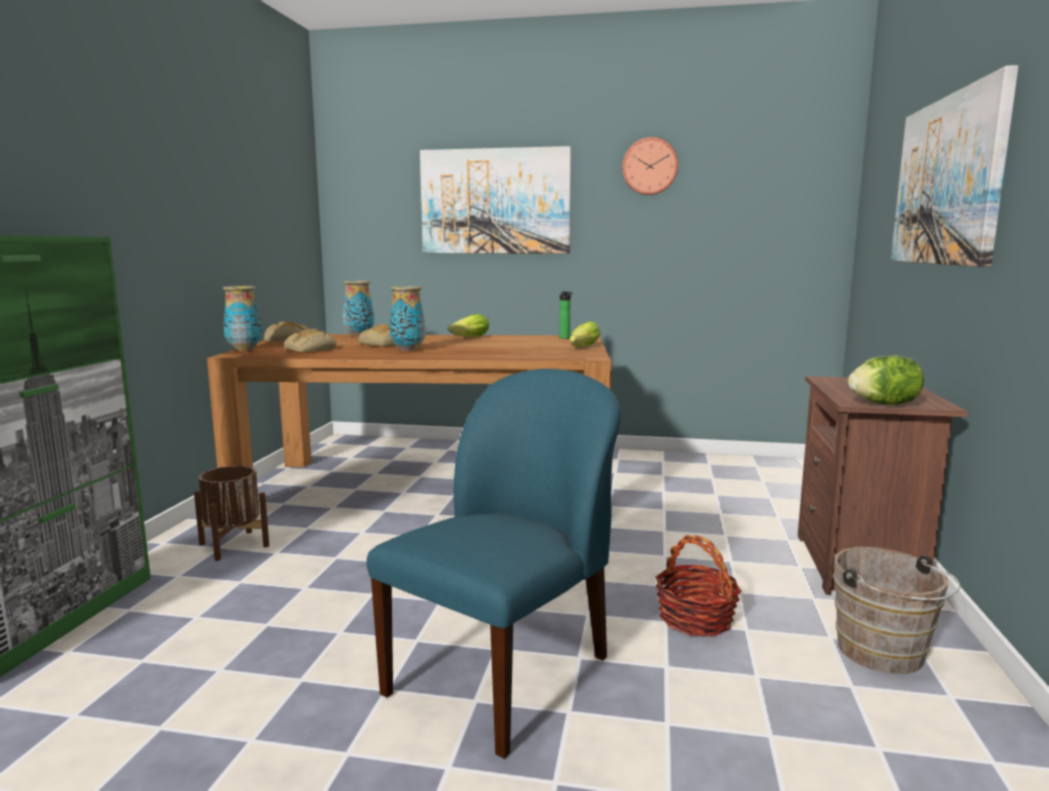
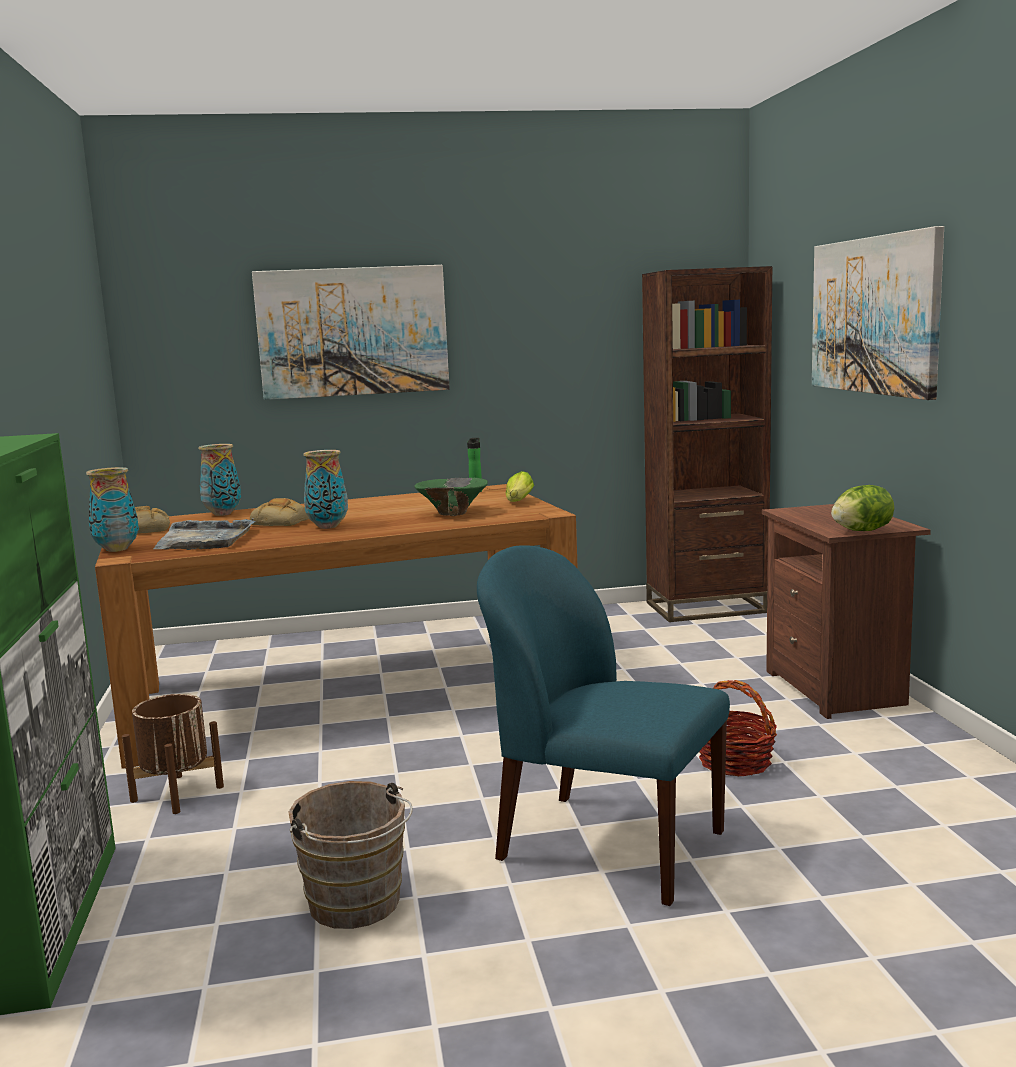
camera: 20 degrees left, 0 degrees up
(310, 349) = (204, 539): bread -> grey tray
(468, 337) = (365, 502): lettuce -> none
(503, 674) = (606, 845): blue chair -> blue chair turned 75 degrees counterclockwise
(516, 350) = (453, 513): none -> green bowl
(650, 166) = (533, 286): wall clock -> none
(784, 468) = (706, 607): none -> brown bookcase
(884, 655) = (904, 757): brown bucket -> brown bucket (358, 906)

